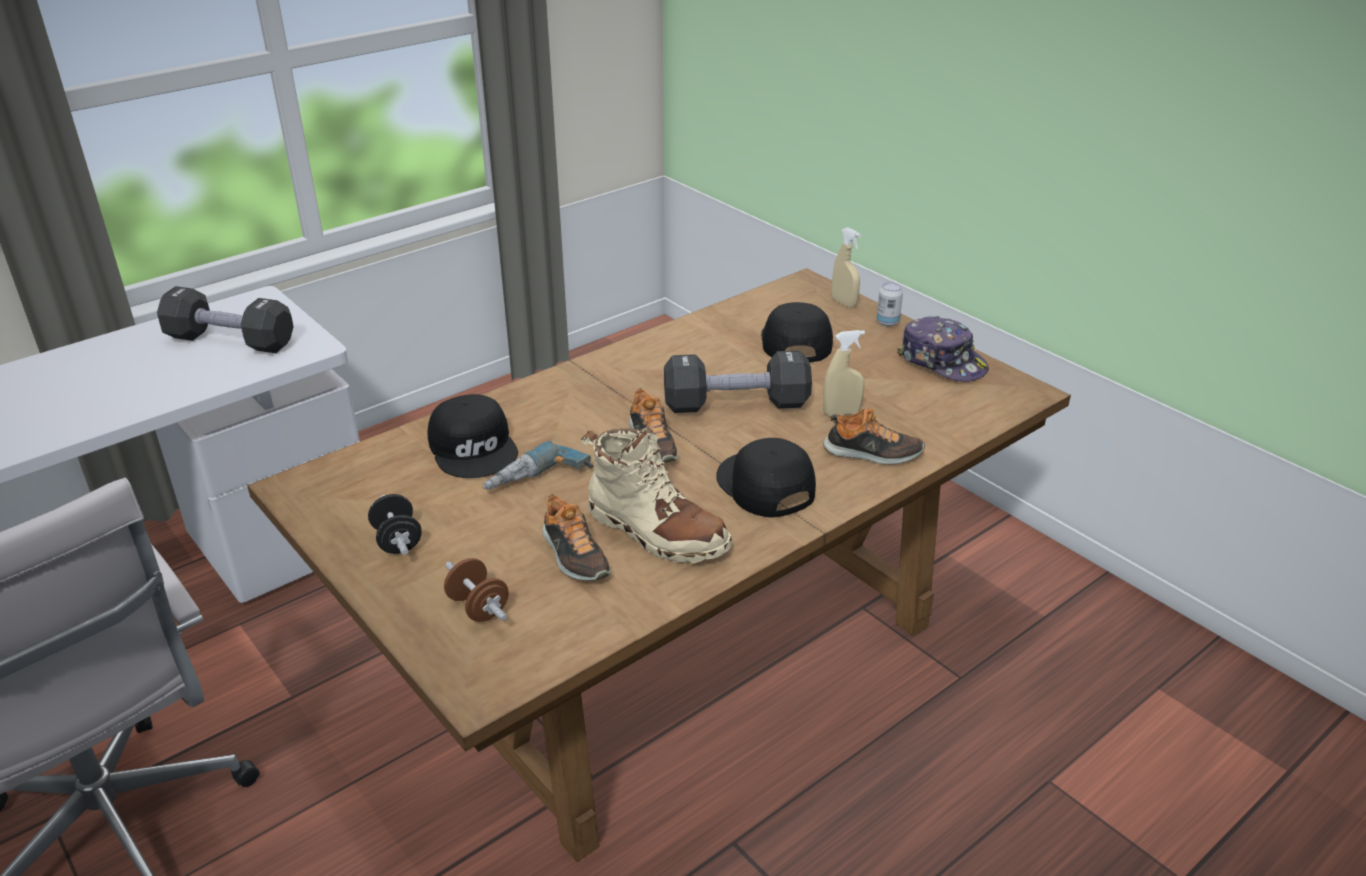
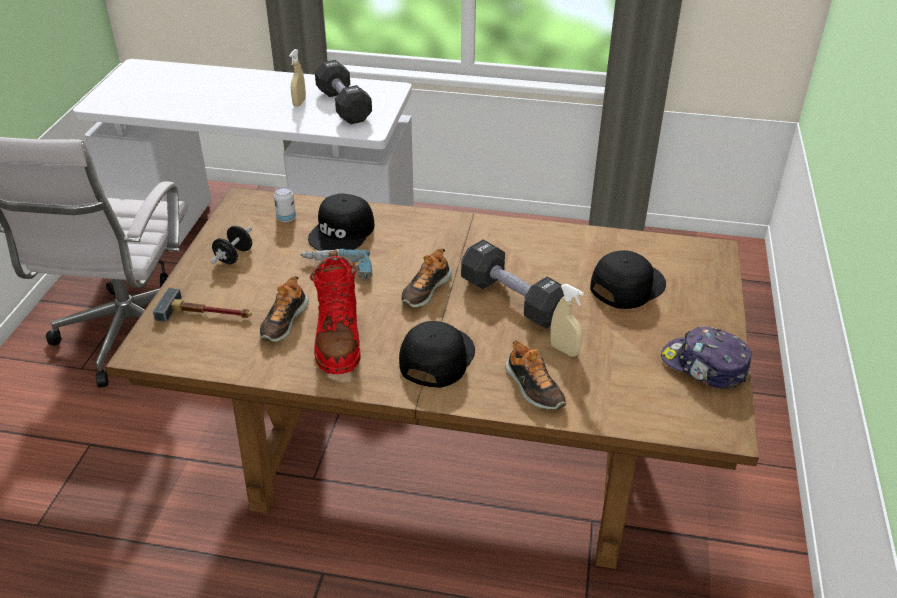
camera: 50 degrees right, 5 degrees up
(478, 607) = (207, 313): brown dumbbell -> hammer
(656, 532) = (338, 339): beige boot -> red boot
(844, 303) = (715, 281): beige spray bottle -> beige spray bottle (299, 103)
(887, 322) = (720, 314): can -> can (286, 218)
(942, 362) = (704, 366): cap -> cap turned 120 degrees clockwise

